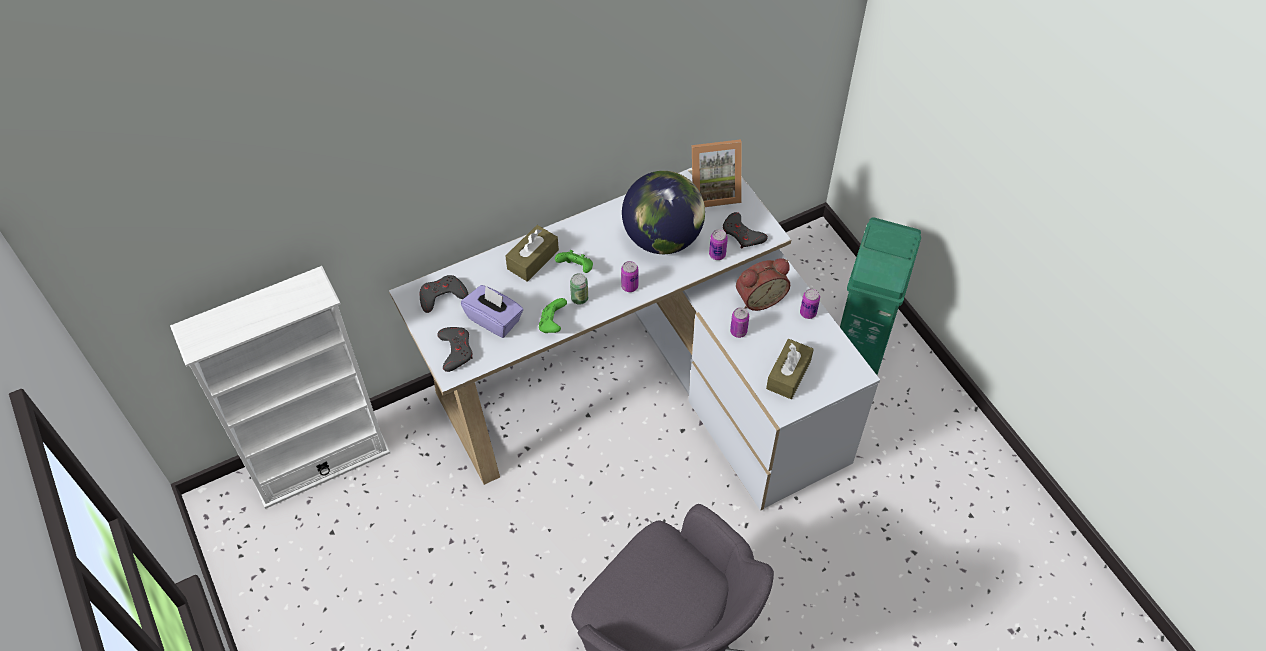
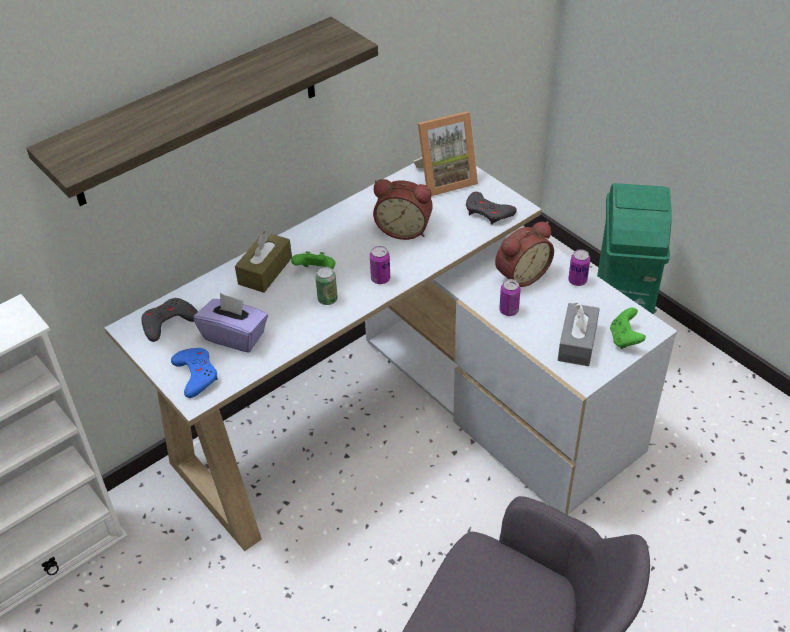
camera: 10 degrees left, 10 degrees down
(456, 350) = (196, 374): grey game controller -> blue game controller
(486, 132) = (196, 112): none -> shelf
(552, 324) = (303, 329): green game controller -> green game controller (624, 339)
(663, 238) = (404, 229): globe -> alarm clock
(717, 254) = (467, 234): can -> none
(788, 374) = (577, 343): brown tissue box -> grey tissue box

